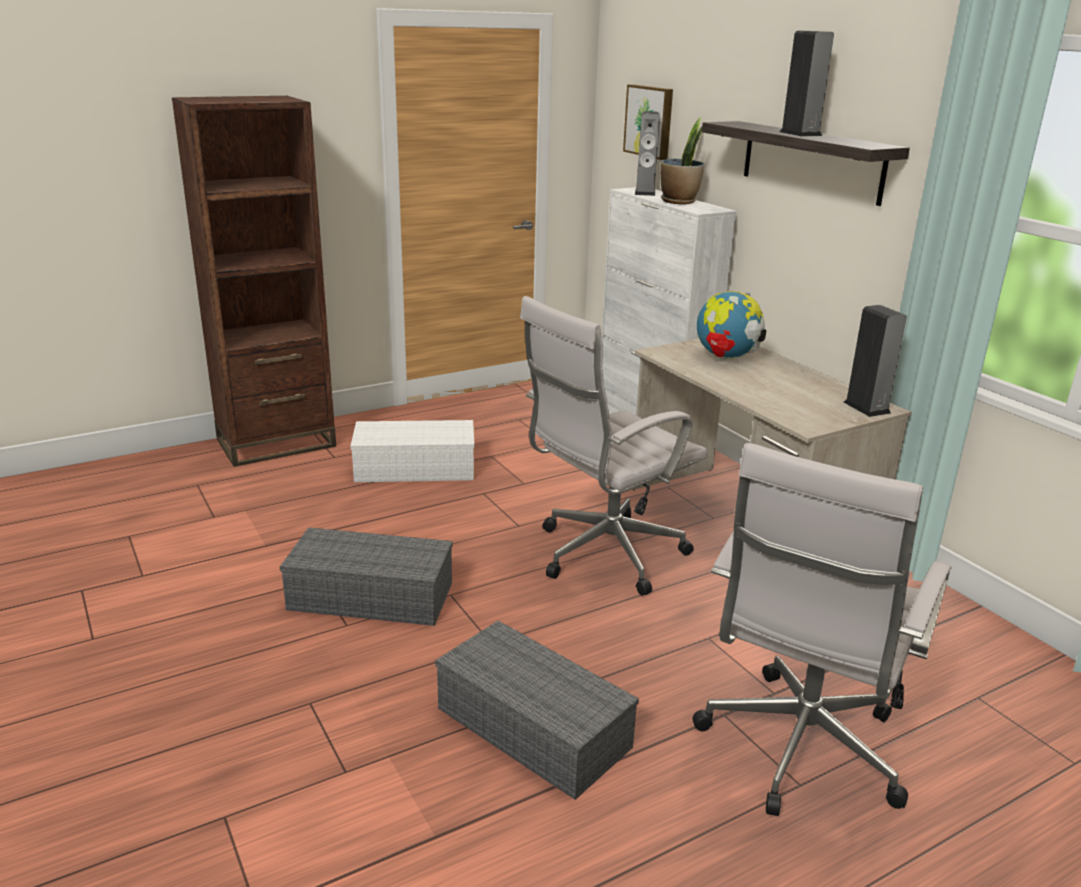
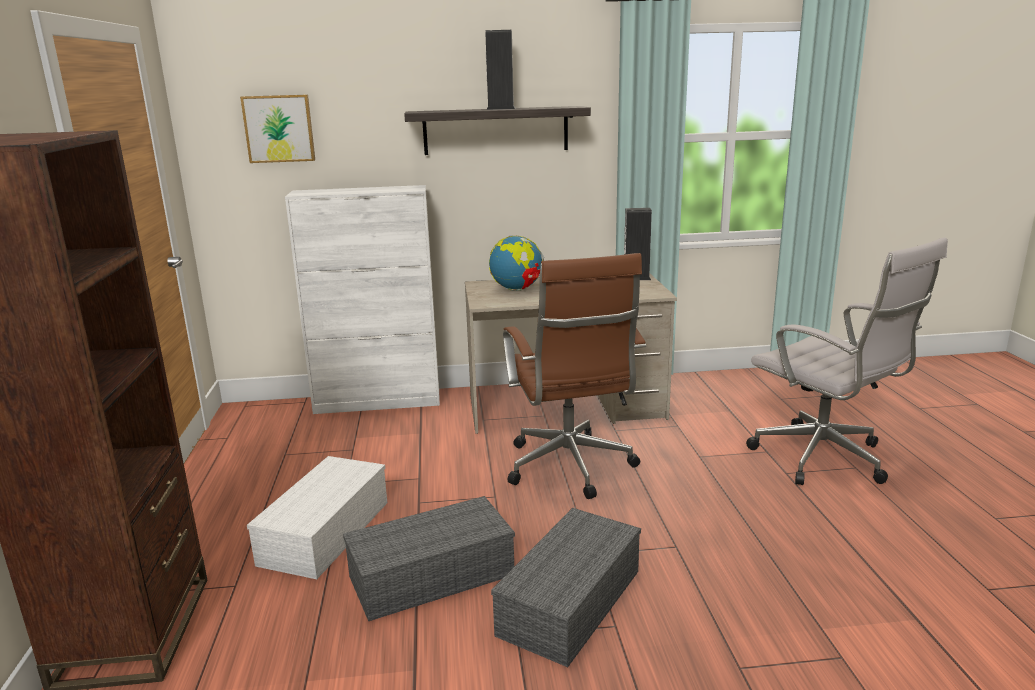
camera: 65 degrees left, 5 degrees down
(536, 727) = (792, 547): grey storage box -> grey storage box (433, 574)
(603, 555) = (570, 469): white office chair -> brown office chair
(645, 192) = (320, 192): speaker -> none
(679, 201) = (371, 189): potted plant -> none

